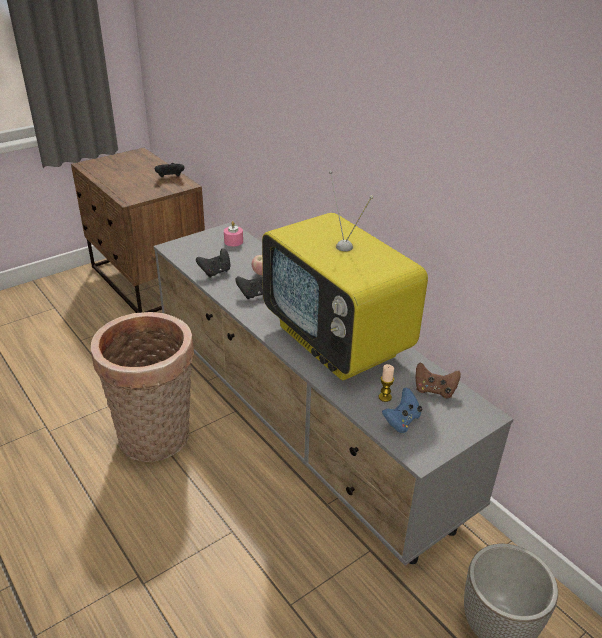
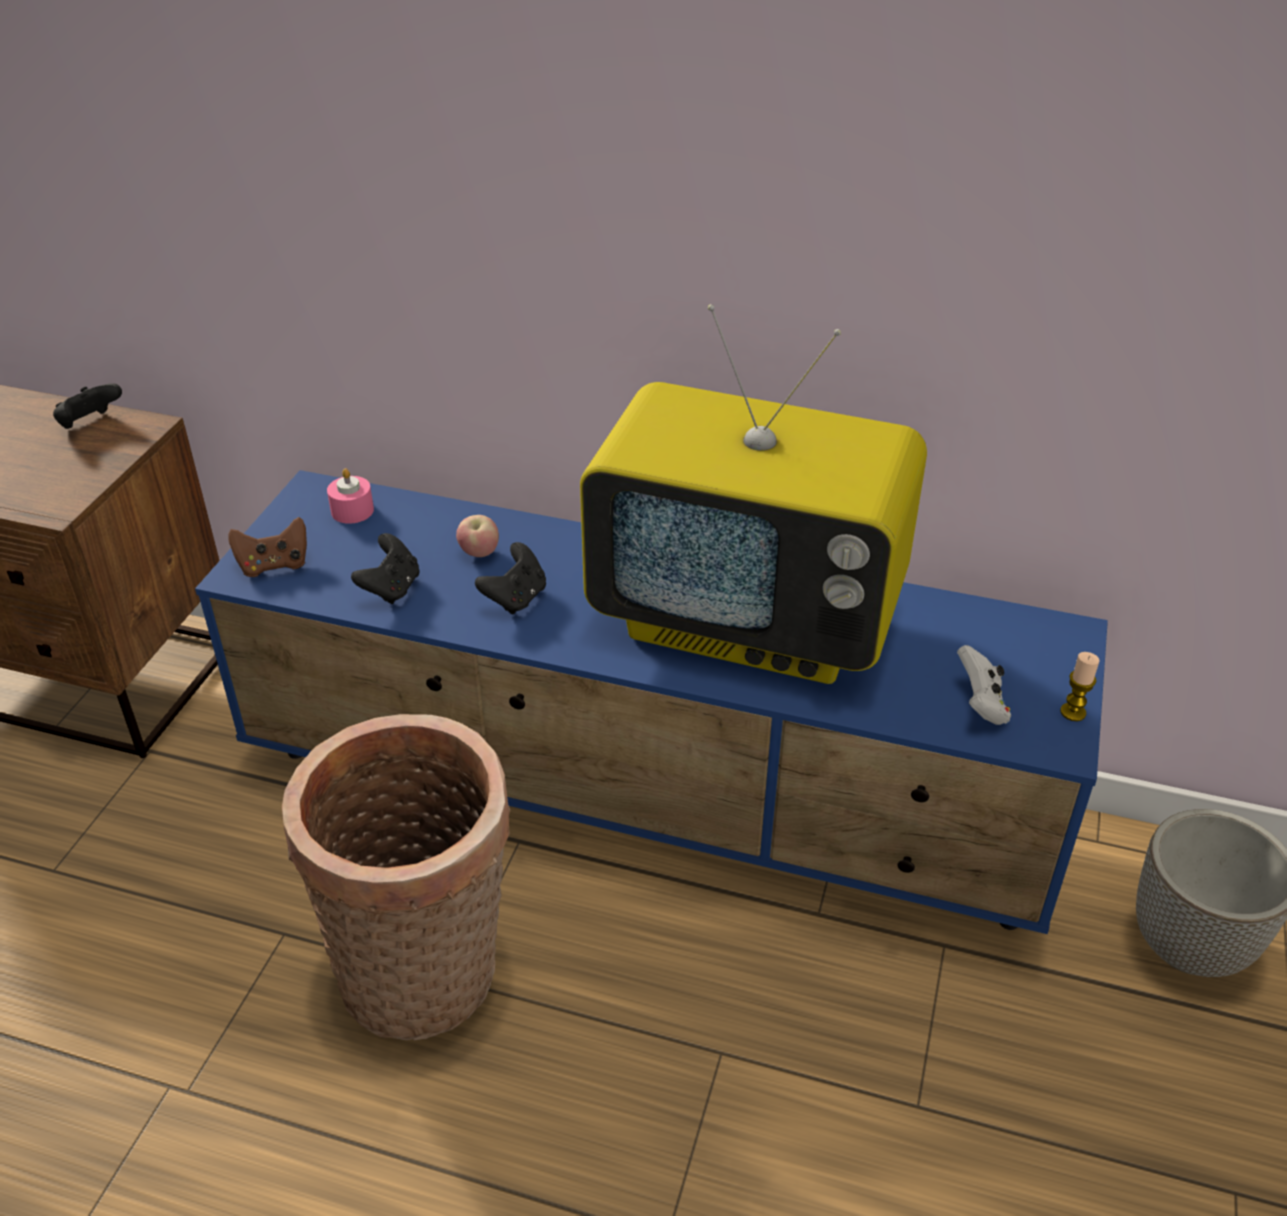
camera: 35 degrees left, 5 degrees up
(300, 422) = (648, 801): grey tv stand -> blue tv stand
(385, 397) = (918, 679): candle -> candle (1073, 712)
(402, 421) = (981, 705): blue game controller -> white game controller
(434, 390) = (969, 630): brown game controller -> brown game controller (274, 565)

